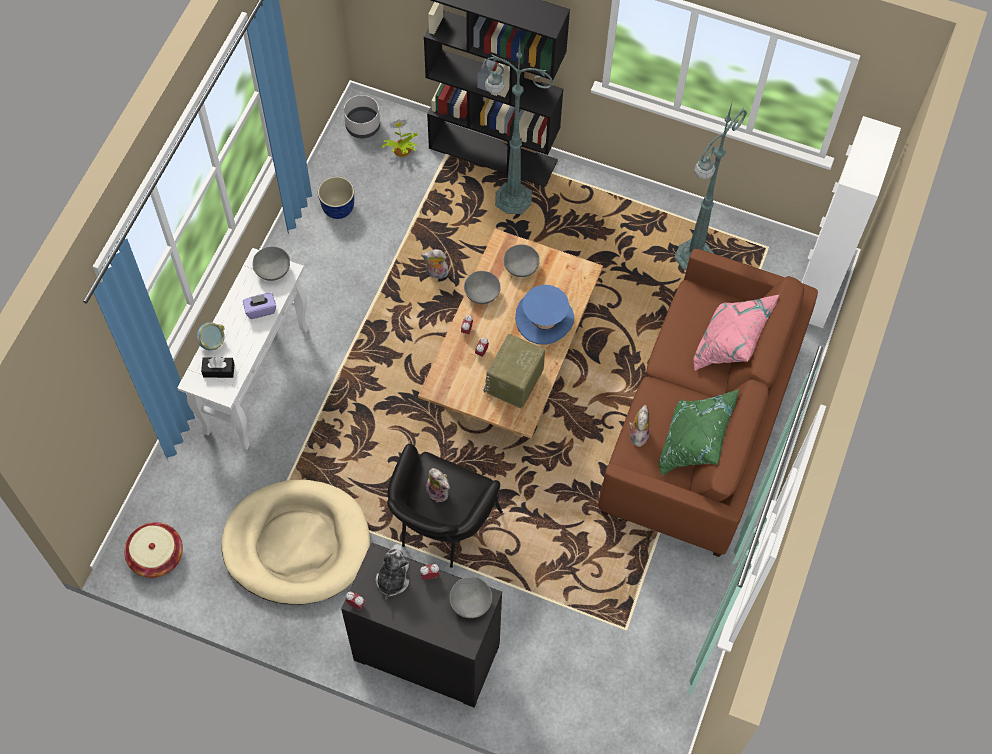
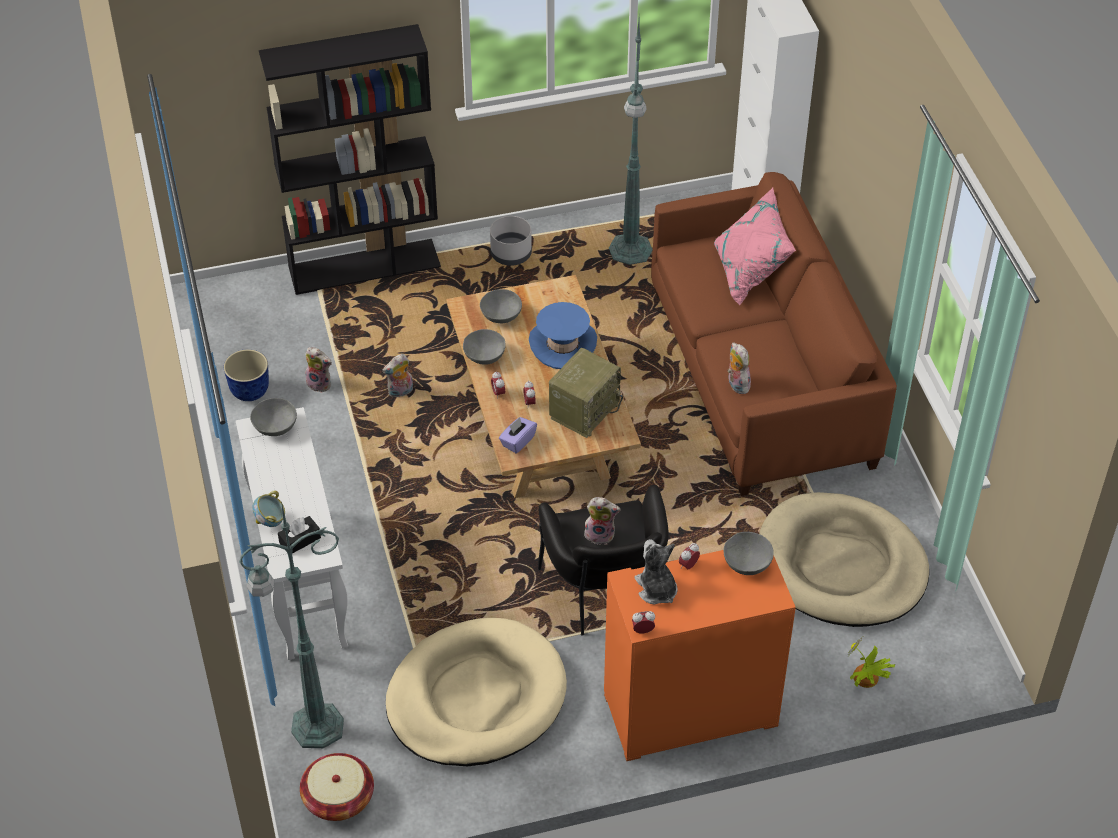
camera: 35 degrees left, 15 degrees down
(260, 310) = (294, 466): purple tissue box -> purple tissue box (517, 441)
(363, 126) = (211, 310): grey planter -> grey planter (511, 254)
(389, 232) = (320, 383): none -> plush toy
(401, 150) = (269, 310): potted plant -> potted plant (866, 678)
(425, 653) = (689, 711): black cabinet -> orange cabinet
(511, 198) = (416, 293): green floor lamp -> green floor lamp (314, 727)
(514, 383) = (584, 410): radio -> radio turned 135 degrees counterclockwise
(624, 616) = (840, 565): none -> beige dog bed
(693, 445) = (793, 364): green pillow -> none

